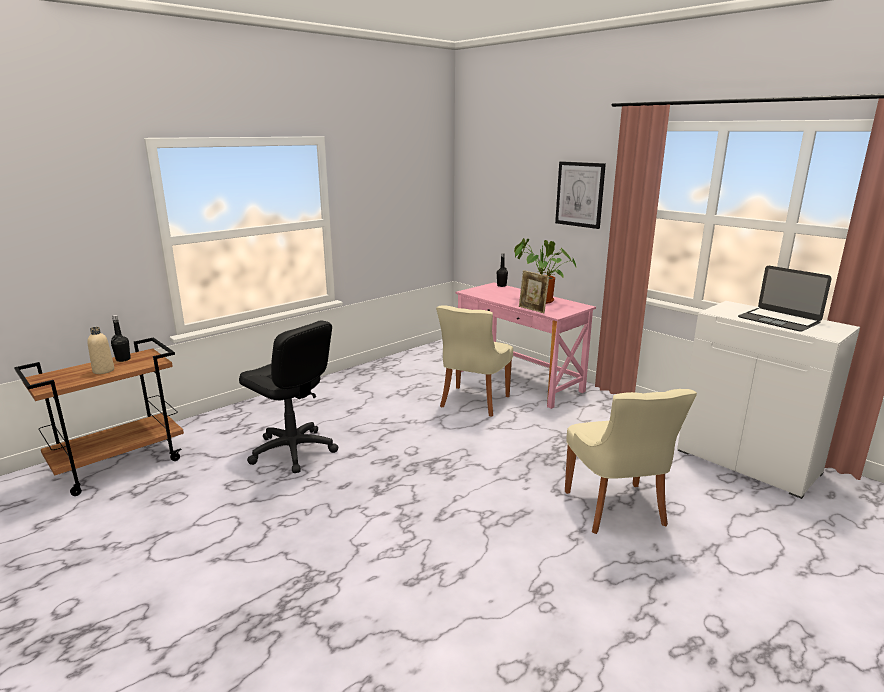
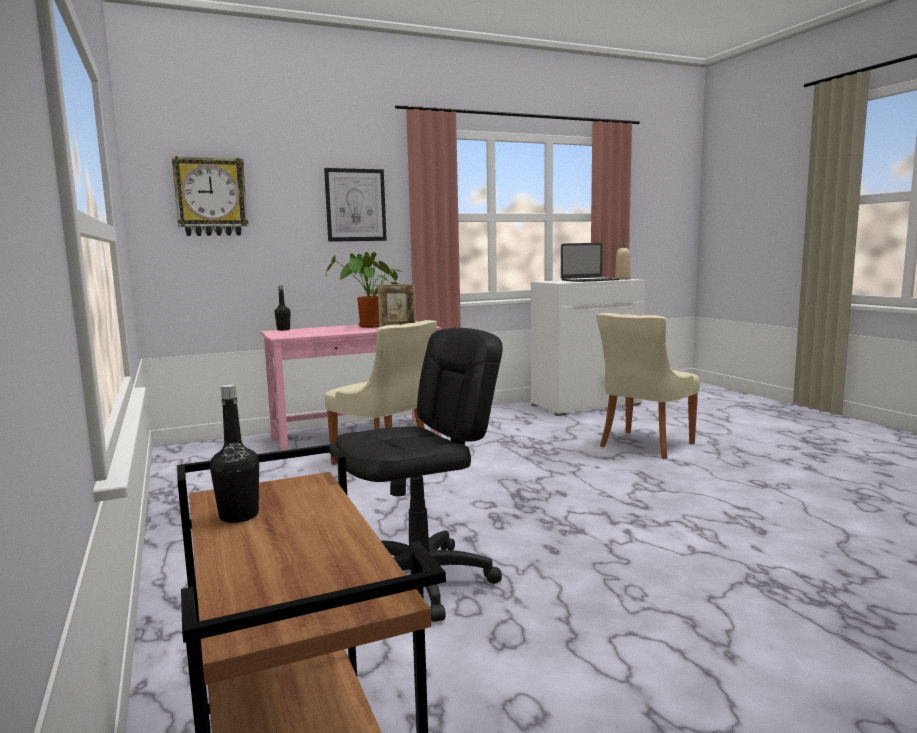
camera: 70 degrees left, 10 degrees down
(103, 370) = (306, 531): beige bottle -> beige bottle (622, 279)
(492, 181) = (211, 197): none -> wall clock
(616, 510) = (644, 445): beige chair -> beige chair turned 120 degrees clockwise

